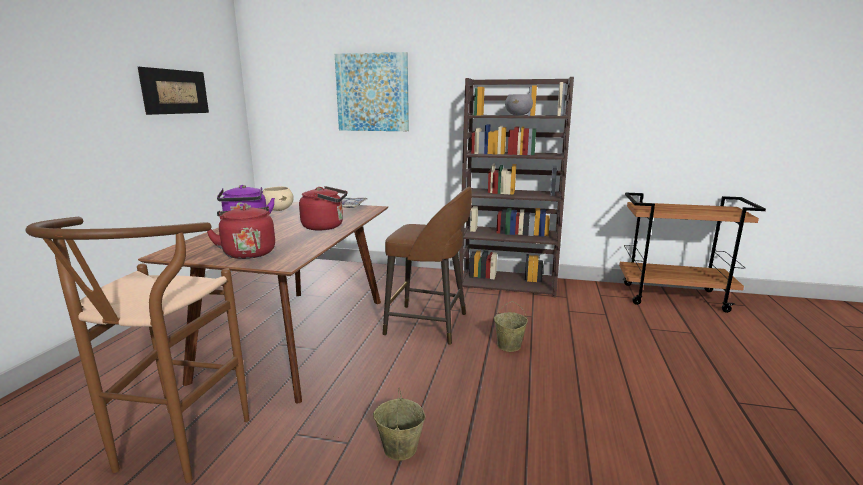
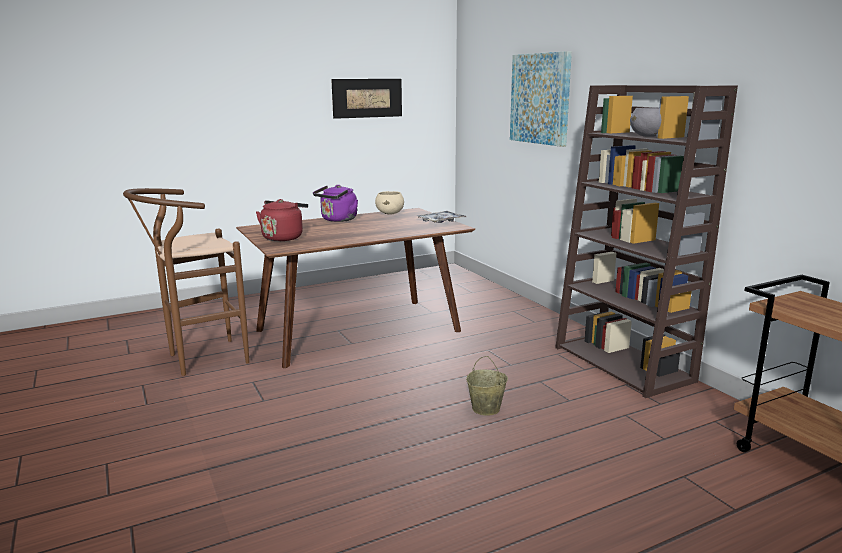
camera: 50 degrees right, 0 degrees up
(325, 227) = (374, 233): red kettle -> none
(399, 448) = (278, 419): beige bucket -> none
(429, 324) = (460, 363): brown stool -> none

